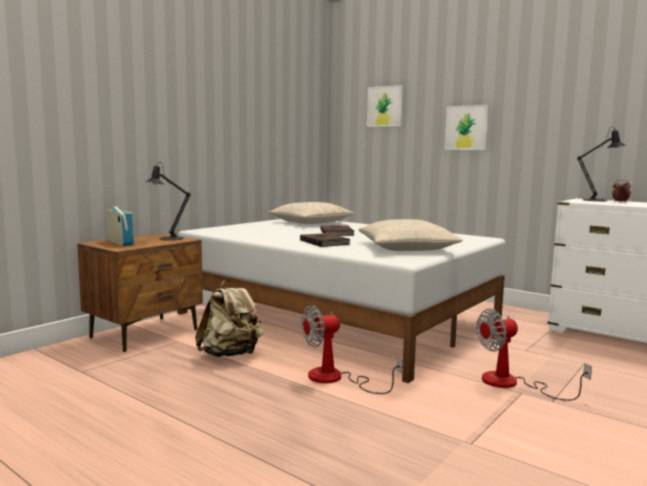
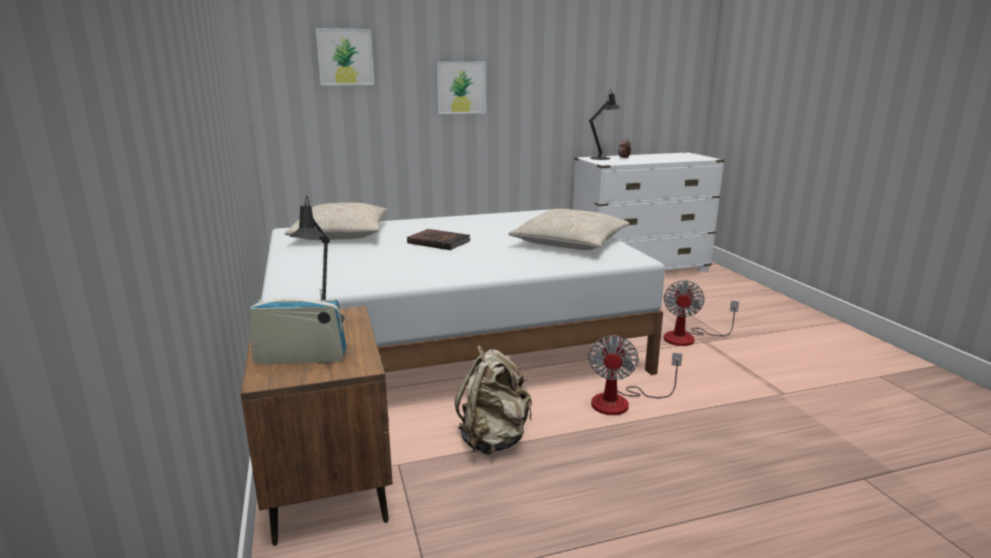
camera: 55 degrees left, 10 degrees up
(325, 242) = (493, 259): brown book -> none

